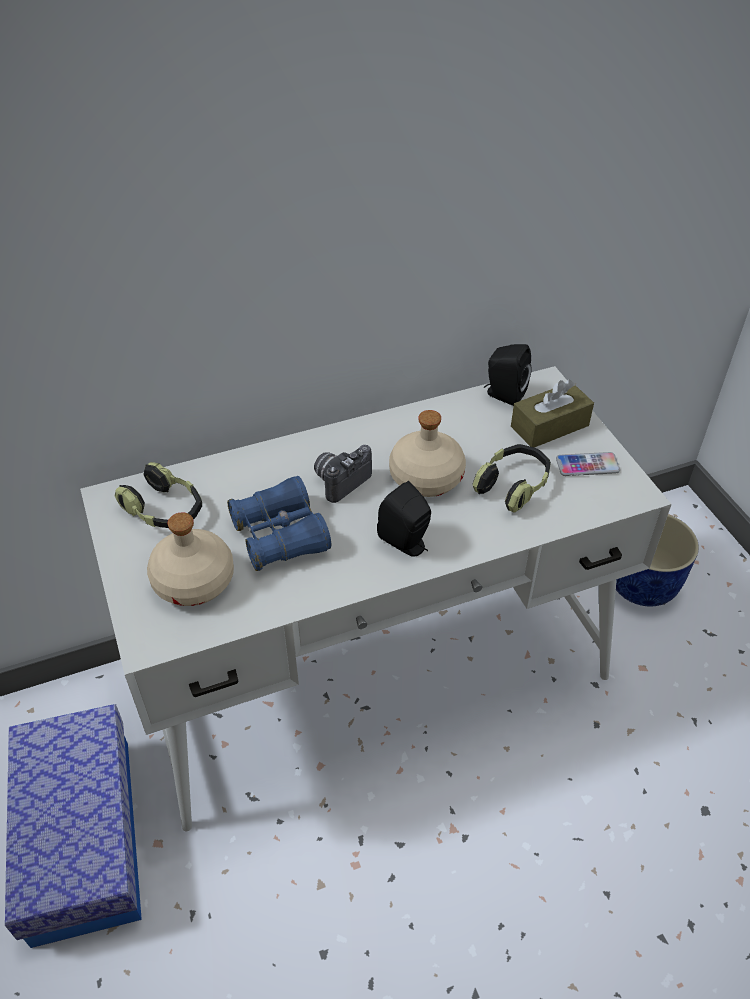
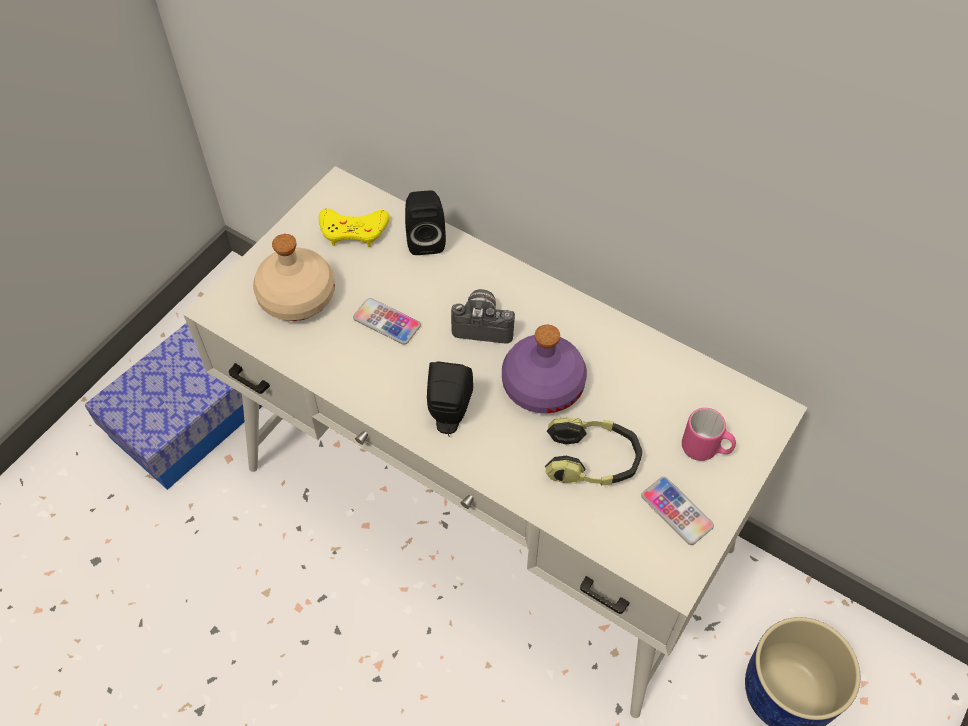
camera: 55 degrees right, 10 degrees up
(164, 510) = (353, 230): headphones -> yellow game controller
(280, 535) = (387, 322): blue binoculars -> phone
(425, 477) = (542, 384): beige bottle -> purple bottle
(503, 394) = (716, 385): black speaker -> black speaker (425, 239)
(549, 426) = (705, 449): brown tissue box -> pink mug

